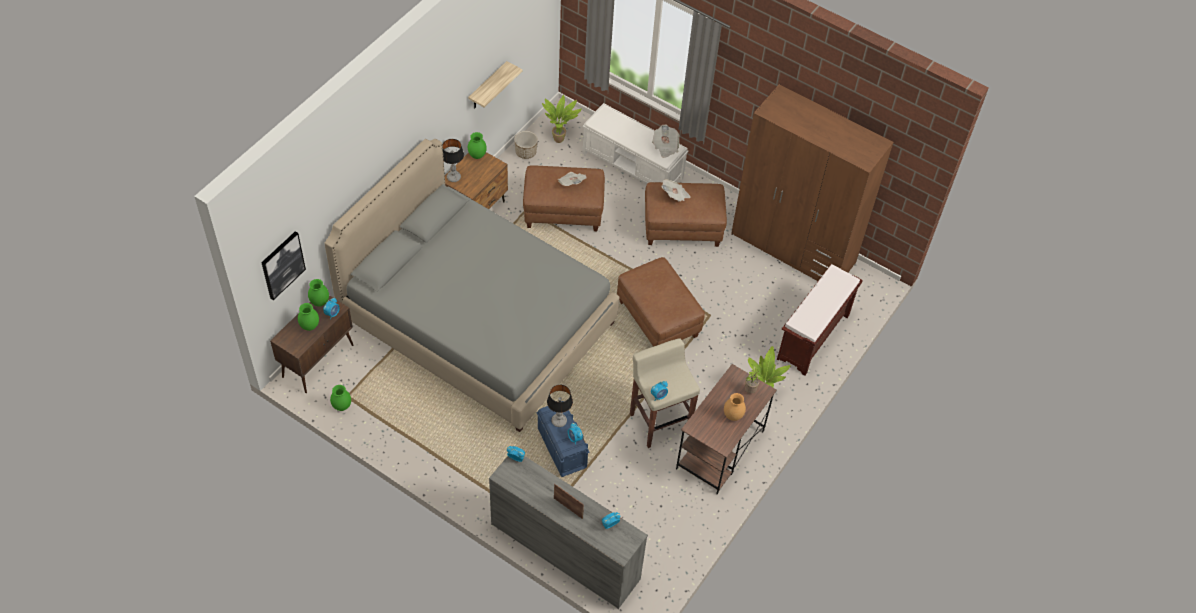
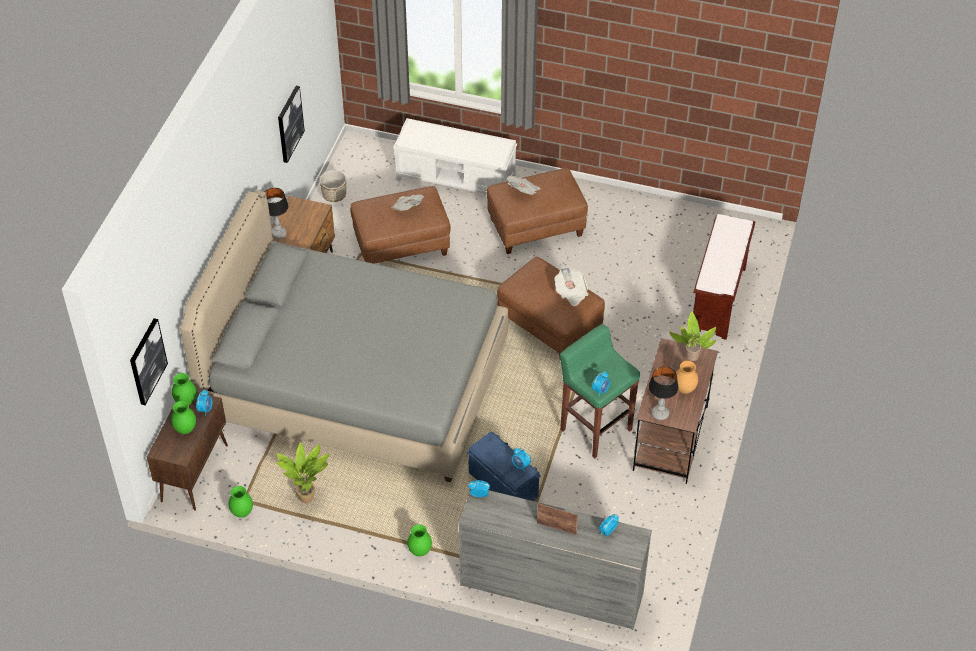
camera: 15 degrees left, 5 degrees down
(477, 156) = (295, 205): green vase -> green vase (420, 551)
(487, 86) = (289, 124): shelf -> picture
(559, 421) = (496, 453): table lamp -> table lamp (660, 414)
(560, 139) = (366, 172): potted plant -> potted plant (308, 497)
(659, 422) = (595, 429): beige stool -> green stool
(665, 147) = (492, 145): newspaper -> newspaper (571, 293)
(793, 248) = (660, 217): brown wardrobe -> none

